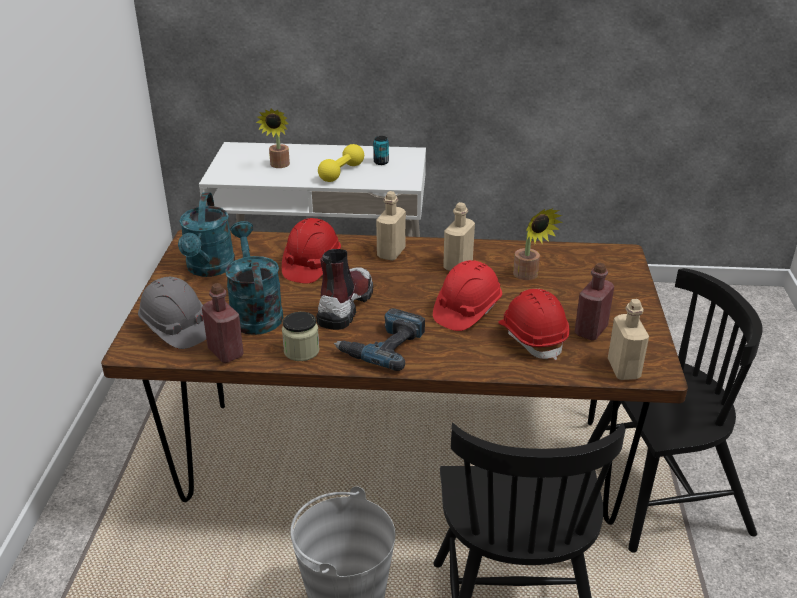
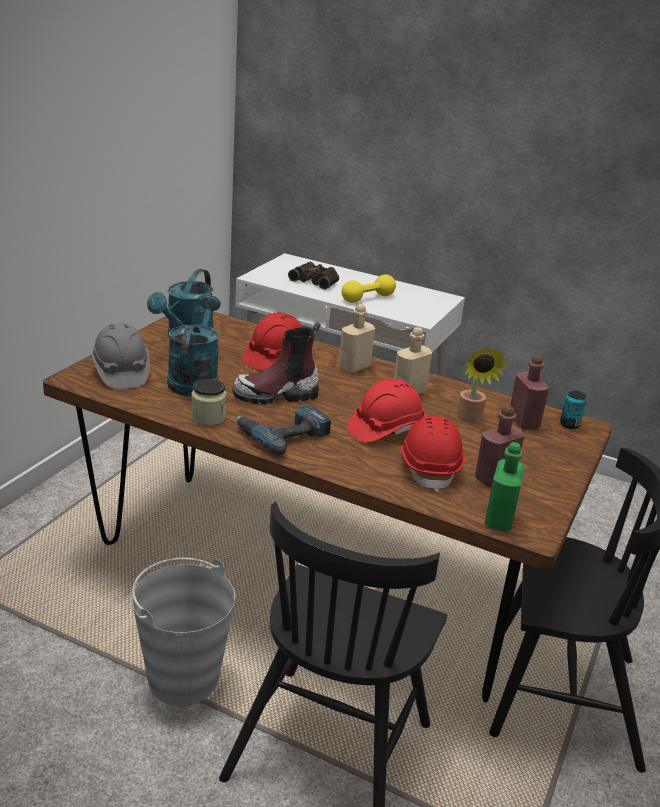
camera: 20 degrees right, 5 degrees down
(225, 352) = (145, 401): red bottle -> red bottle (523, 422)
(279, 166) = (316, 281): potted plant -> binoculars
(345, 305) = (276, 395): boot -> boot turned 150 degrees counterclockwise
(381, 162) = (411, 299): can -> can (569, 424)
(623, 369) = (499, 520): beige bottle -> green bottle

